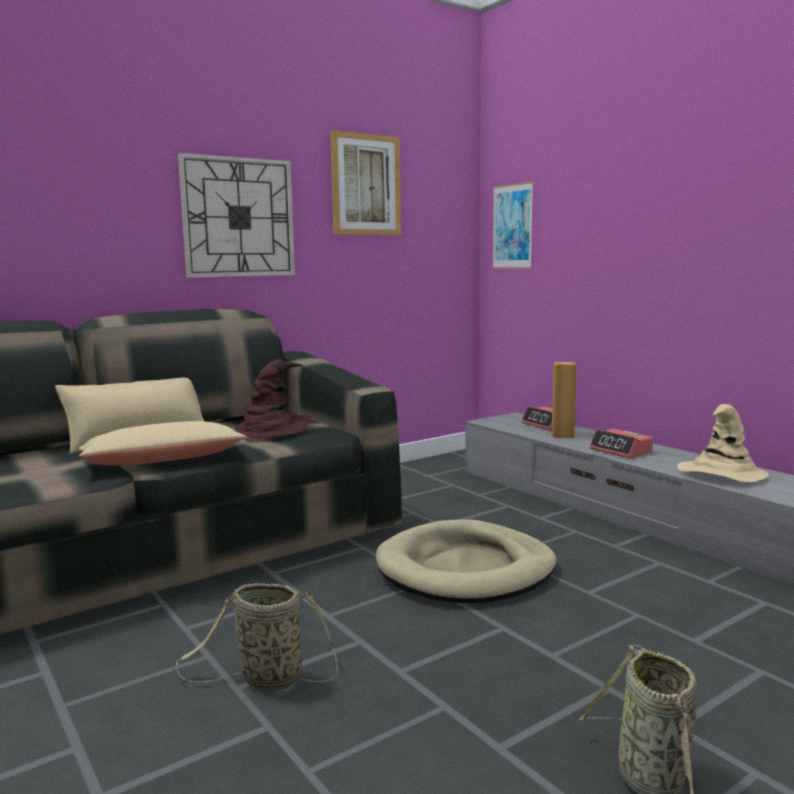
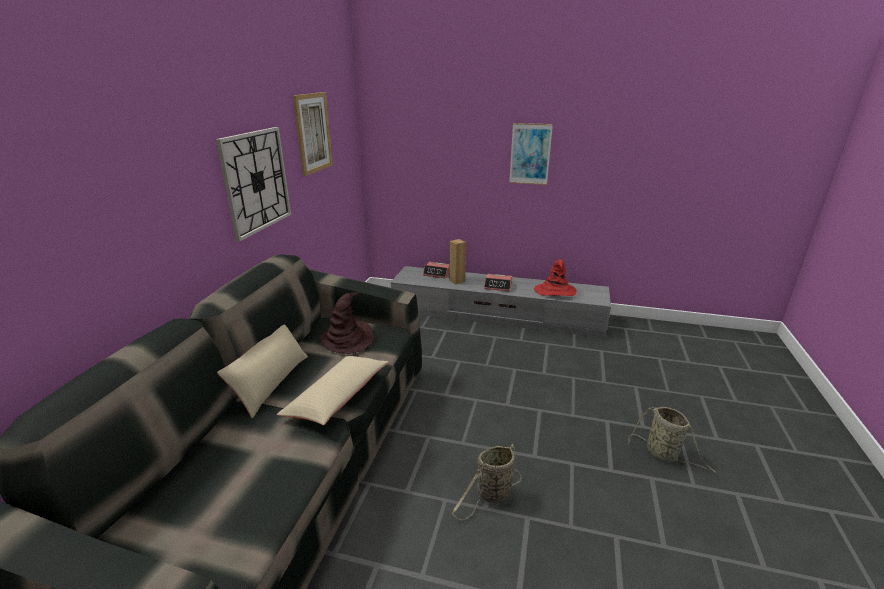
camera: 40 degrees left, 15 degrees up
(466, 569) = (482, 382): beige dog bed -> none
(512, 226) = (391, 148): picture -> picture (530, 154)
(721, 474) = (555, 291): beige hat -> red hat

